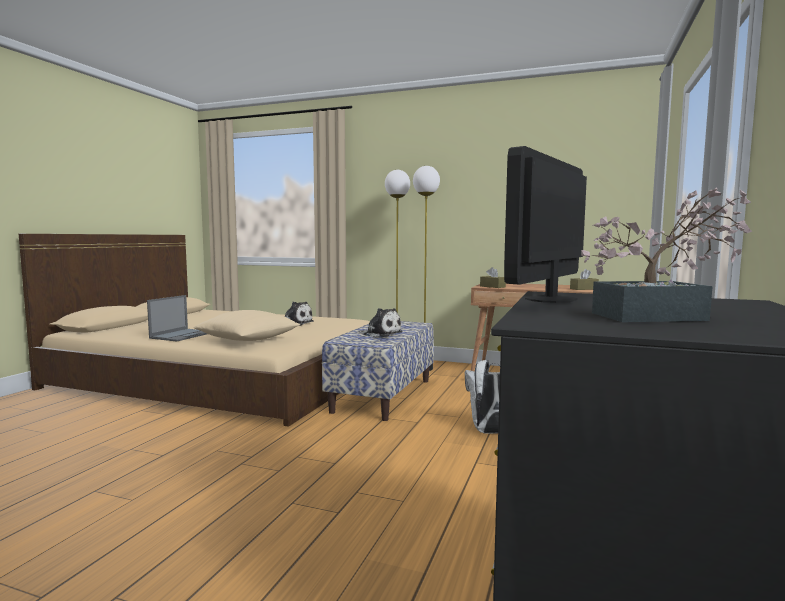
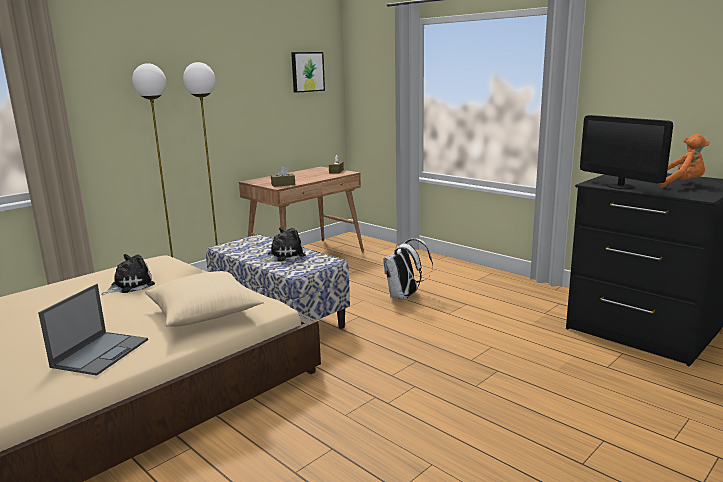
camera: 65 degrees left, 10 degrees up
(182, 335) = (101, 352): laptop -> laptop turned 60 degrees clockwise
(593, 176) = (307, 72): none -> picture
(660, 316) = (680, 184): potted plant -> orange plush toy

